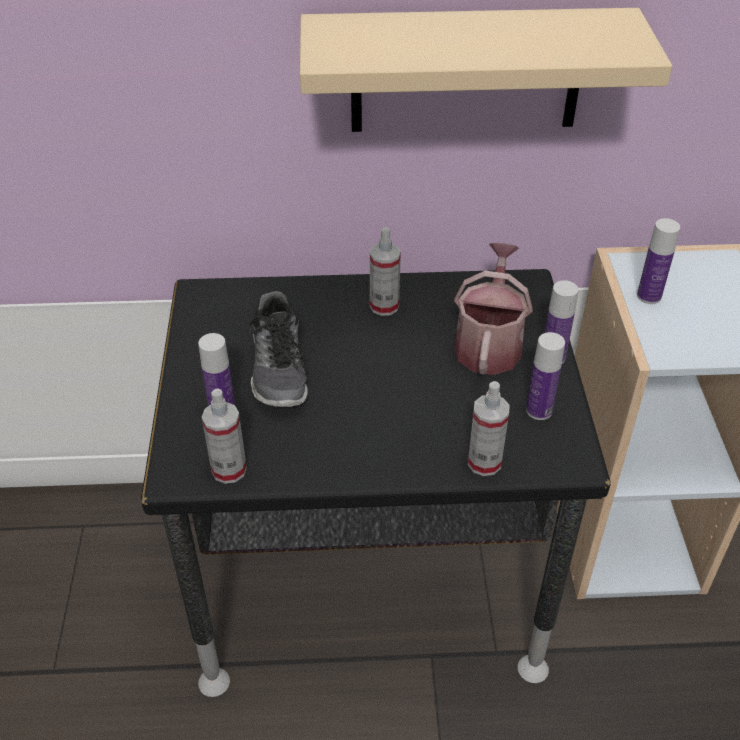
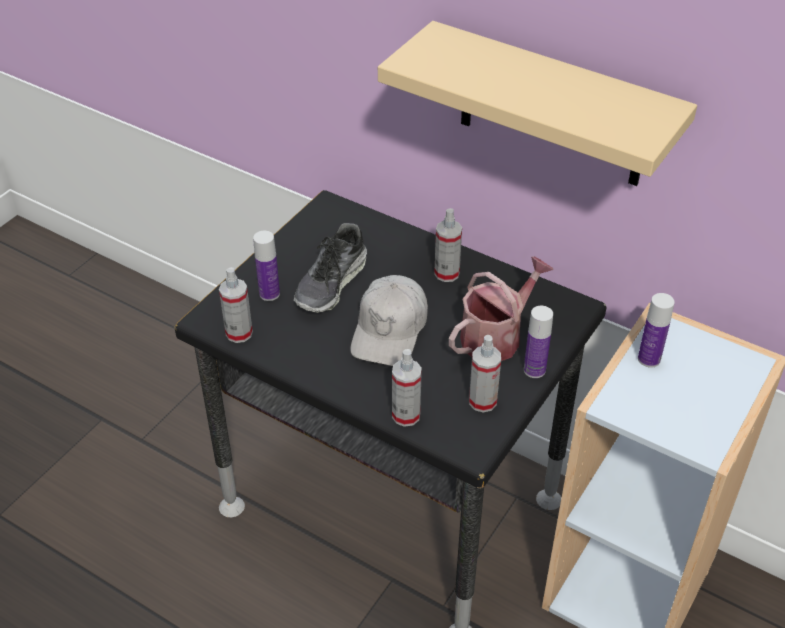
camera: 35 degrees right, 0 degrees up
(385, 387) = (390, 330): none -> white cap
(539, 410) = (482, 401): bottle -> spray bottle

